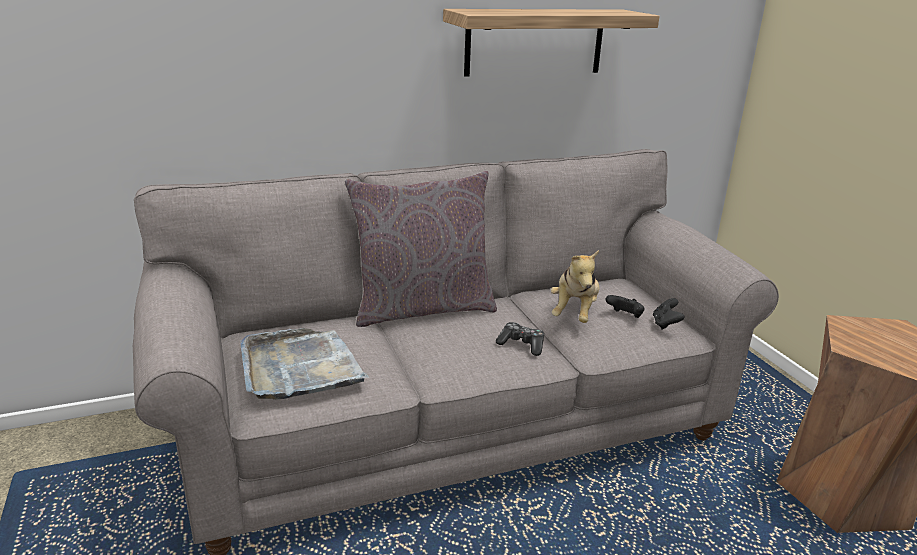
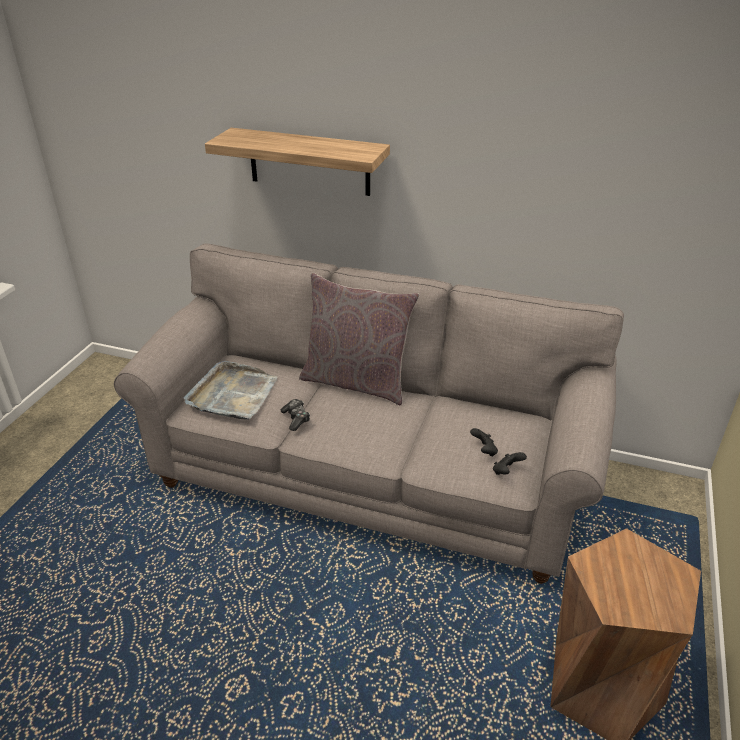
camera: 40 degrees right, 10 degrees up
(522, 345) = (382, 438): game controller -> game controller (296, 418)
(535, 42) = (514, 186): shelf -> shelf (309, 162)
(574, 313) = (450, 431): plush toy -> none

